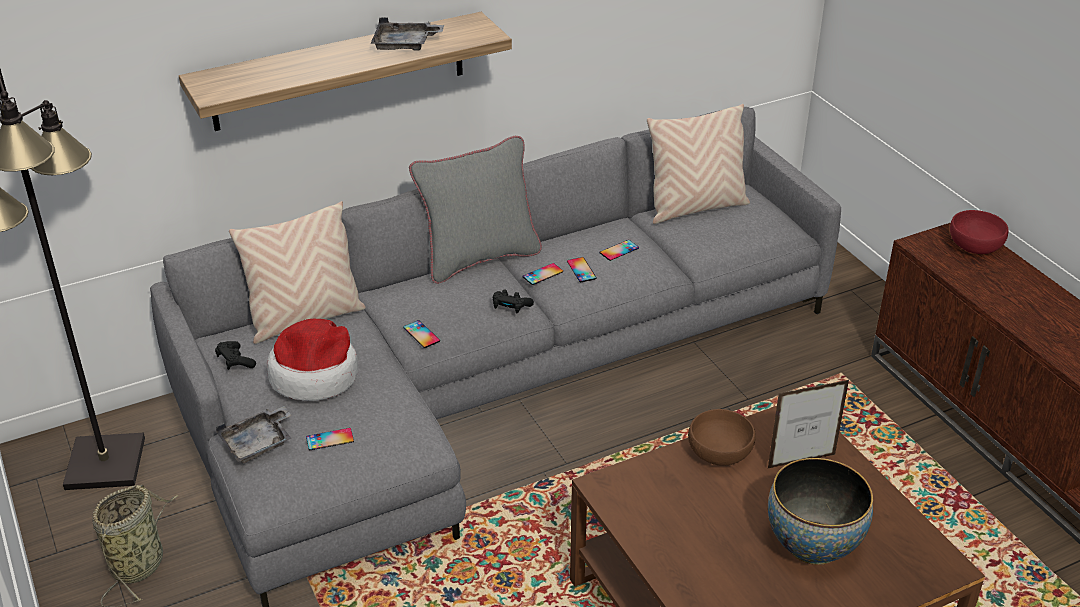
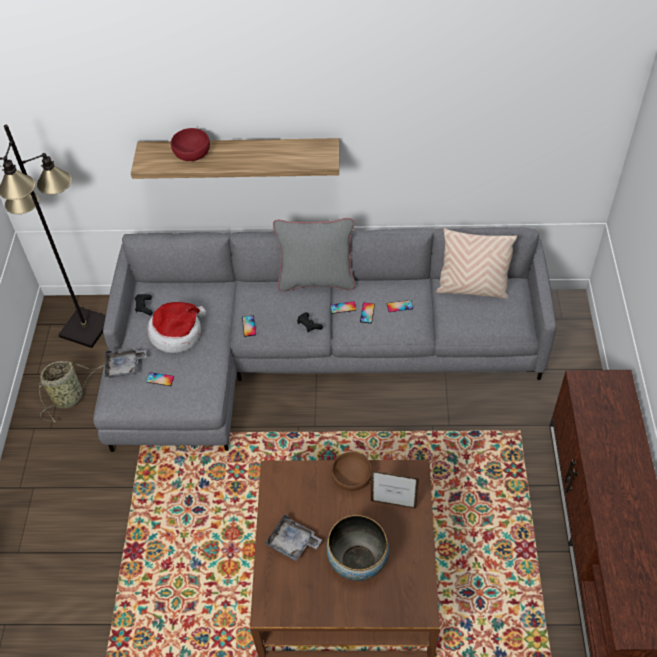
camera: 30 degrees right, 15 degrees up
(305, 319) = (197, 290): beige pillow -> none
(405, 45) = (273, 155): grey tray -> grey tray (292, 542)
(974, 246) = (617, 395): red bowl -> red bowl (192, 154)

